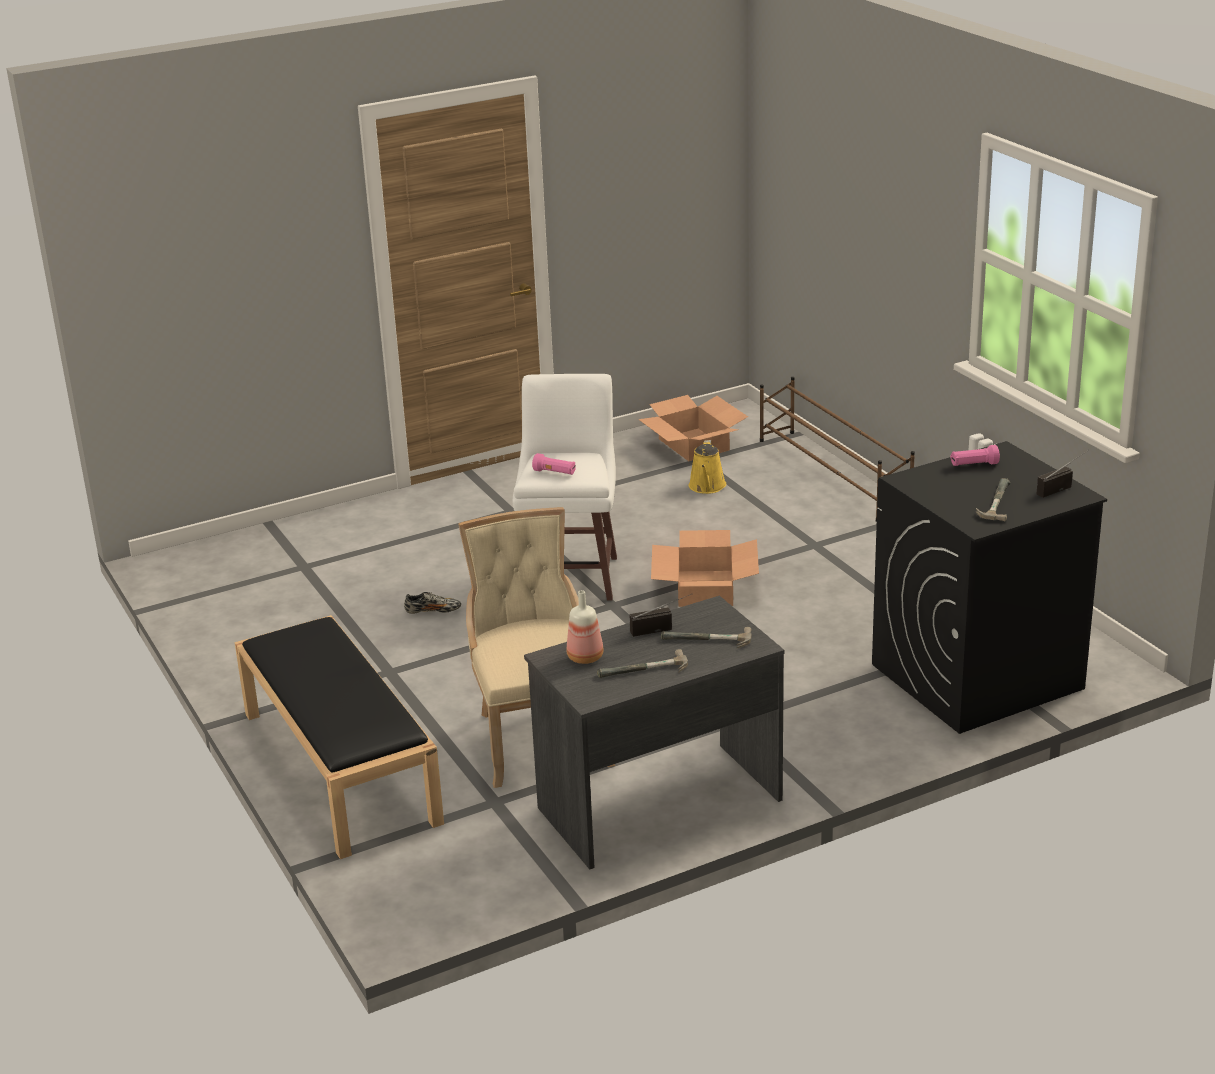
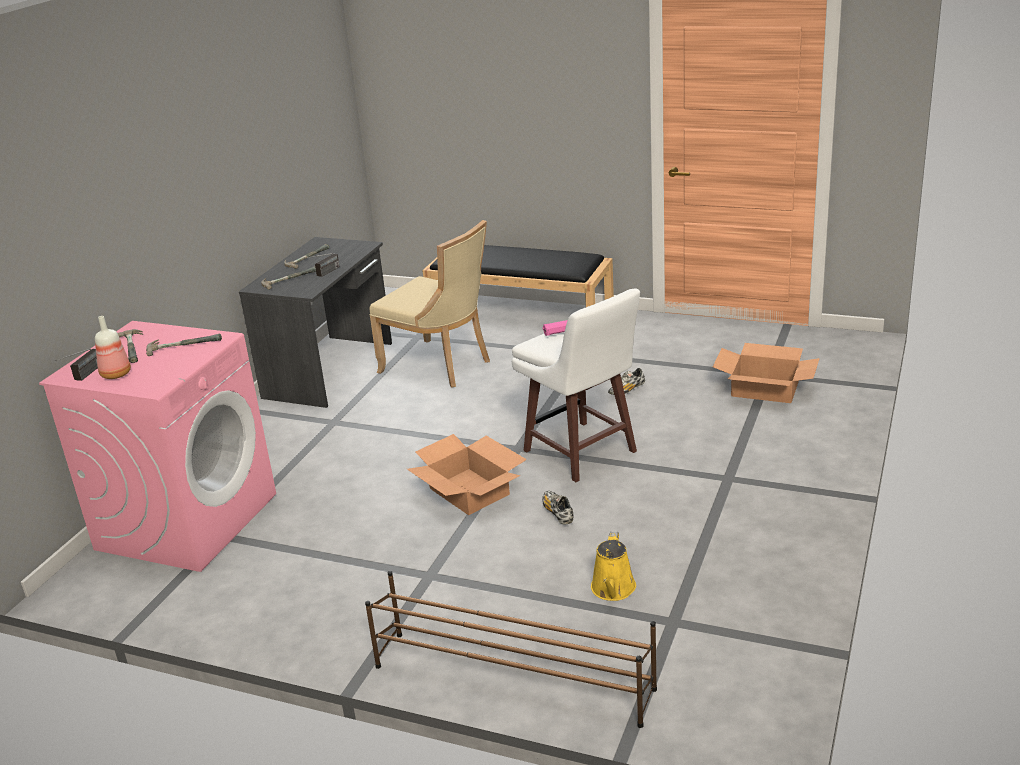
camera: 140 degrees right, 0 degrees up
(586, 656) = (347, 251): bottle -> bottle (116, 375)
(665, 543) = (557, 513): none -> shoe
(693, 445) = (713, 640): cardboard box -> cardboard box (764, 389)
(707, 487) = (613, 590): yellow watering can -> yellow watering can turned 135 degrees counterclockwise
(943, 486) = (184, 344): none -> hammer
(973, 465) = (171, 368): pink flashlight -> none
(976, 677) = (187, 520): black washing machine -> pink washing machine

